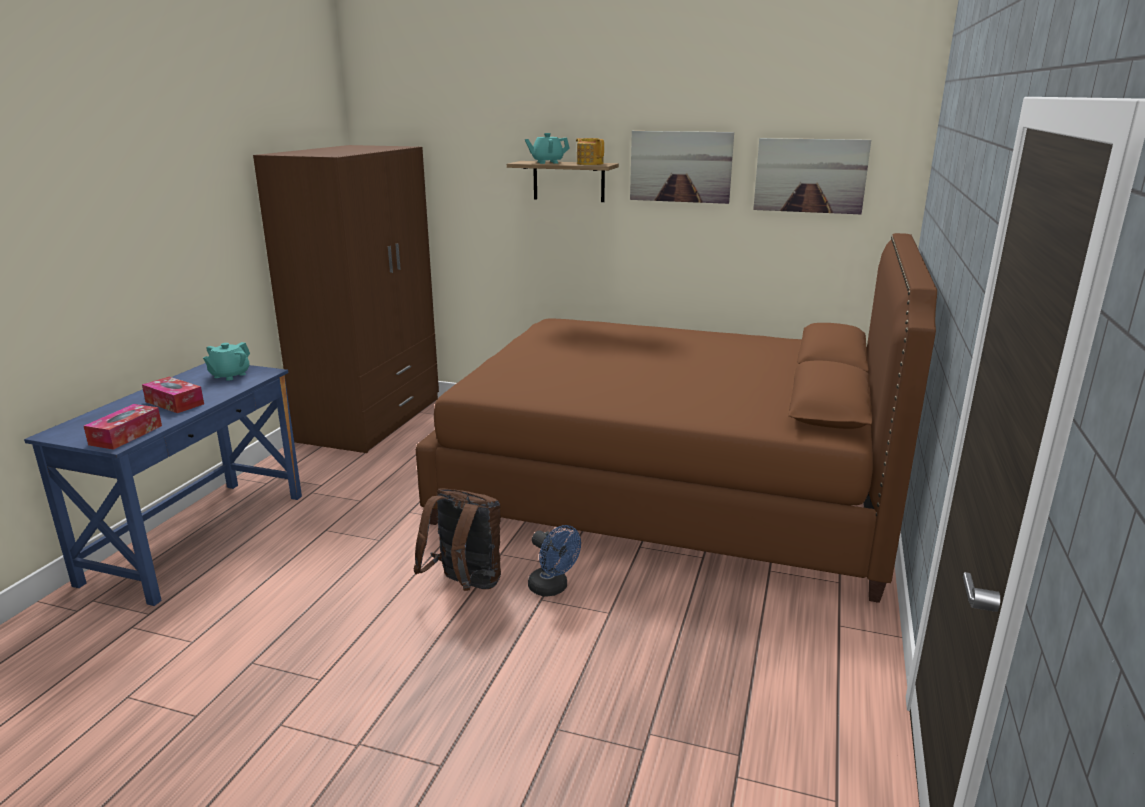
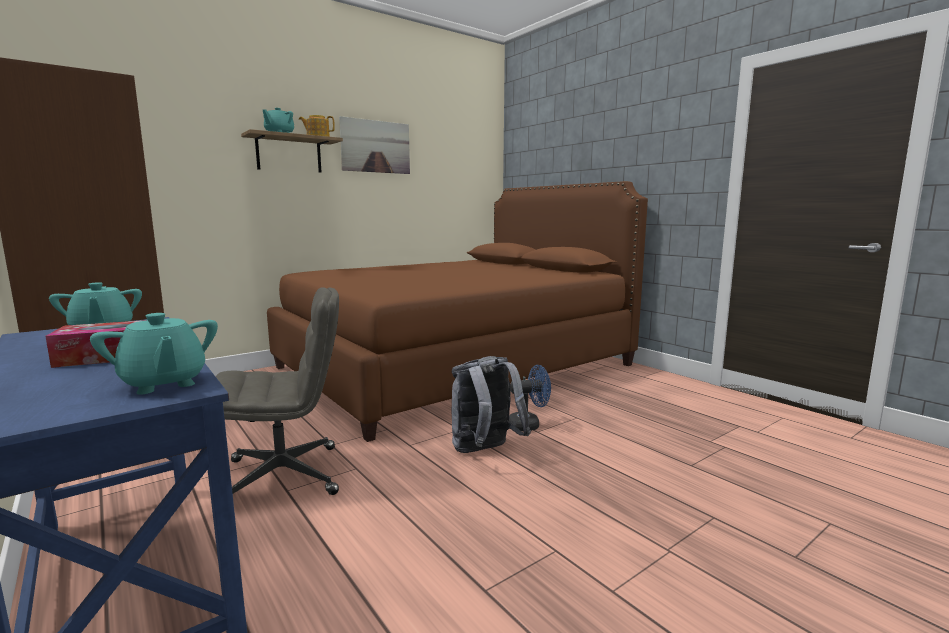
camera: 55 degrees left, 10 degrees down
(126, 435) = (164, 383): tissue box -> turquoise teapot
(344, 519) = (284, 476): none -> grey office chair
(464, 585) = (485, 451): brown backpack -> grey backpack
(810, 175) = (451, 156): picture -> none

